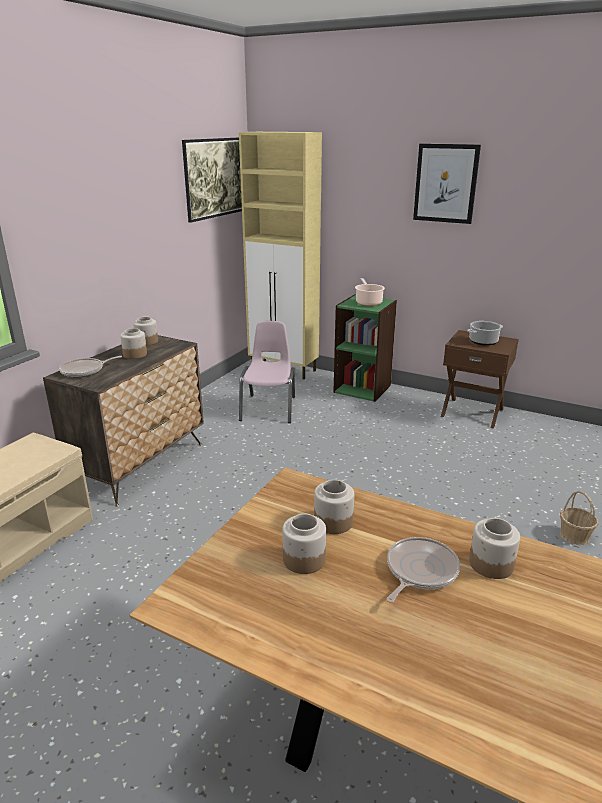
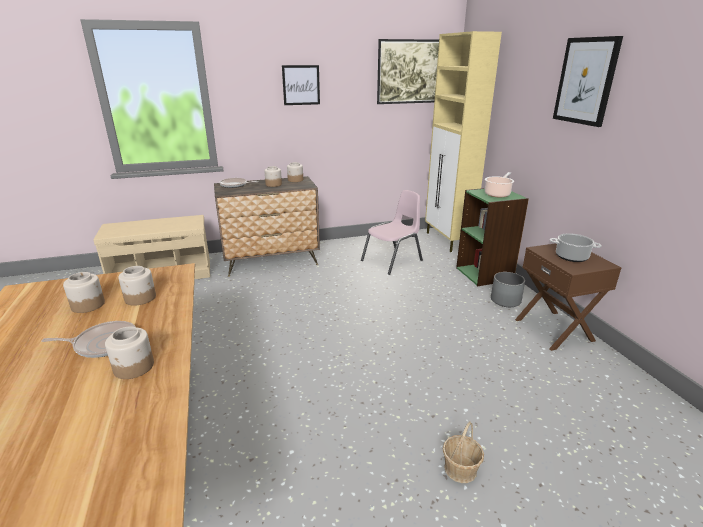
camera: 45 degrees right, 0 degrees up
(113, 208) = (301, 85): none -> picture
(411, 404) = (505, 300): none -> grey planter

